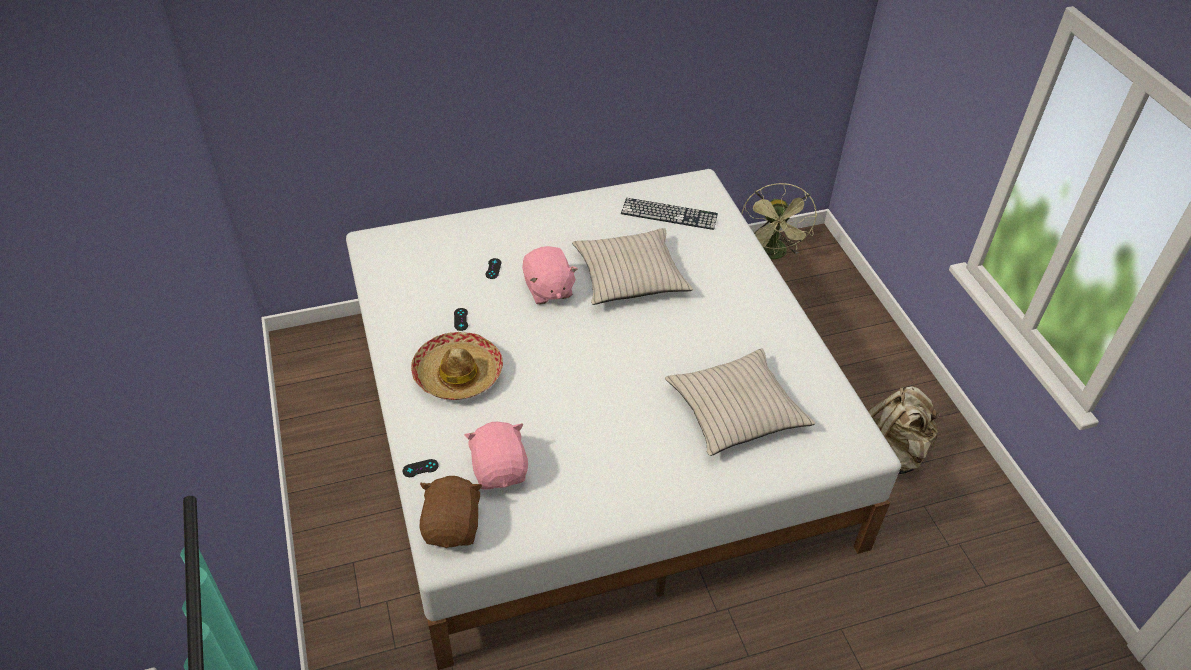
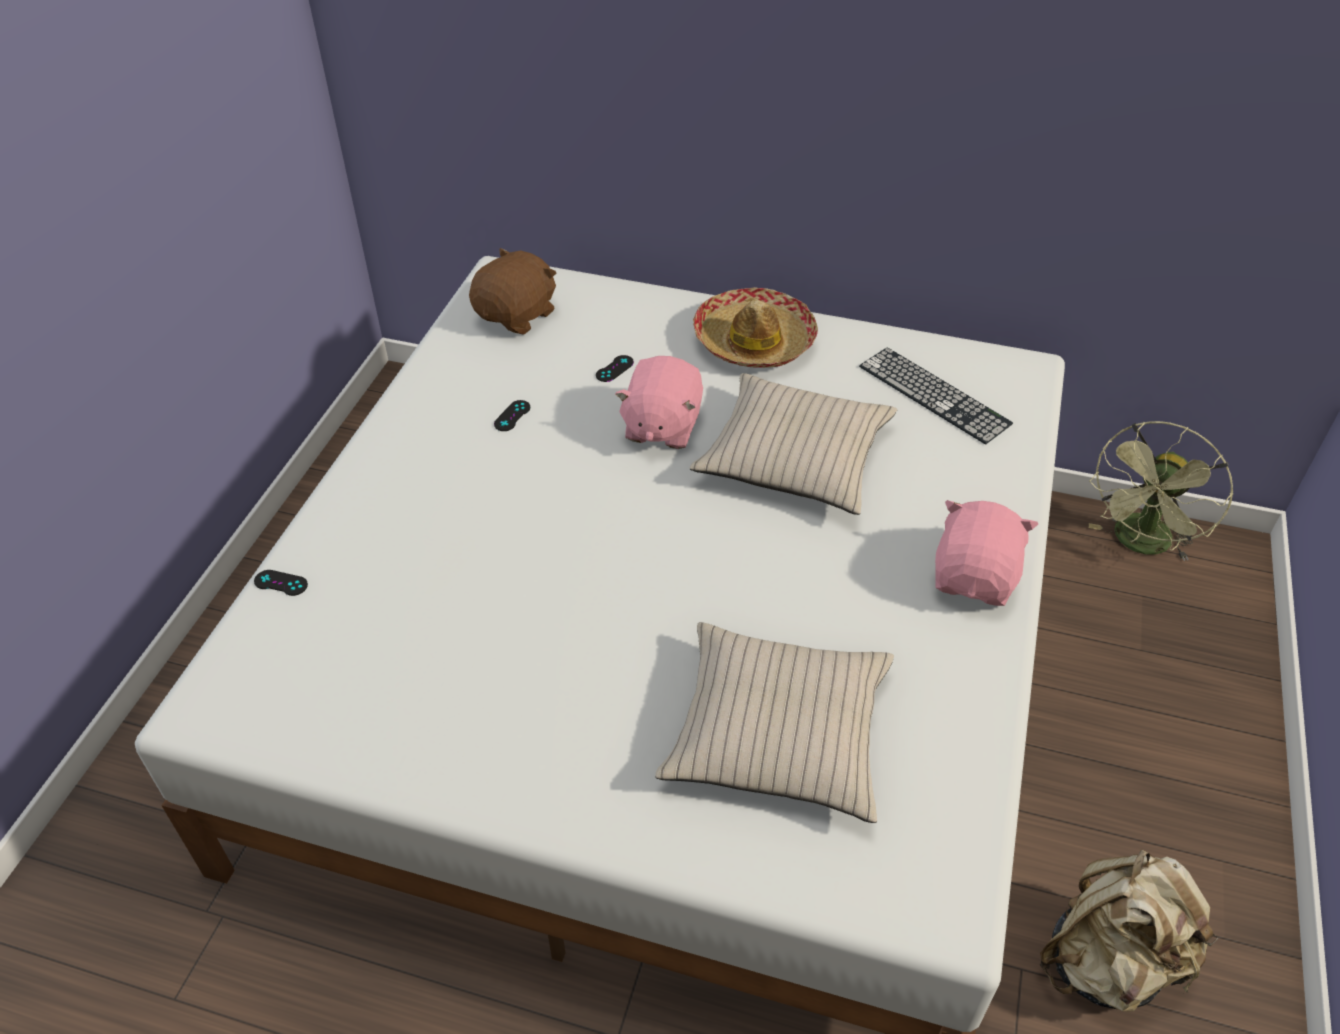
camera: 35 degrees right, 0 degrees up
(453, 526) = (242, 682): brown plush toy -> brown plush toy (517, 315)
(457, 374) = (440, 484): hat -> hat (754, 341)
(500, 470) = (370, 638): pink plush toy -> pink plush toy (975, 577)

